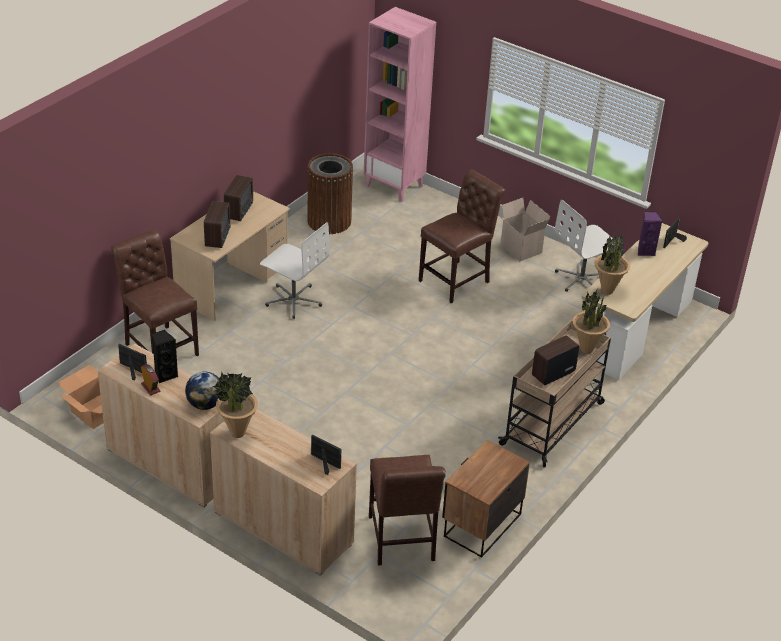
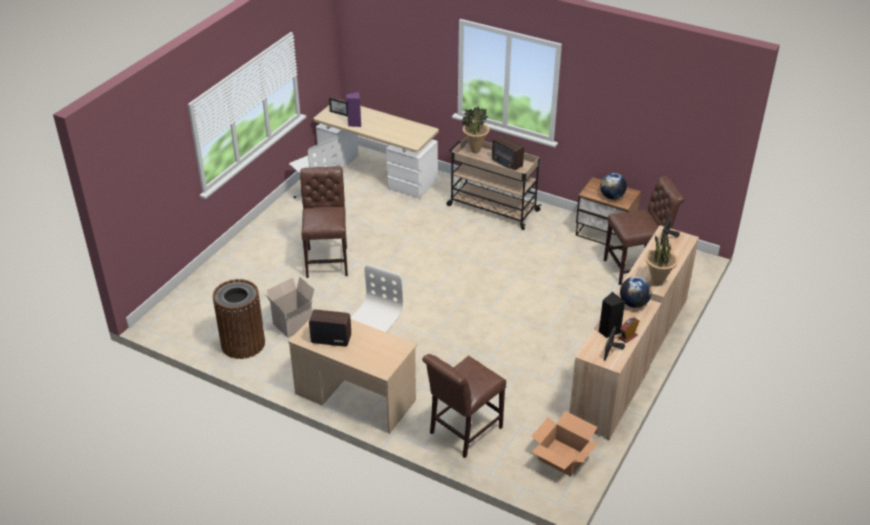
camera: 95 degrees left, 0 degrees up
(218, 237) = (378, 347): radio -> none
(394, 186) = (178, 306): pink bookcase -> none
(457, 280) = (327, 259): brown chair -> brown chair turned 45 degrees clockwise
(477, 471) = (612, 197): none -> globe
(519, 249) = (278, 229): cardboard box -> cardboard box (293, 325)
(607, 291) = (409, 139): potted plant -> none

